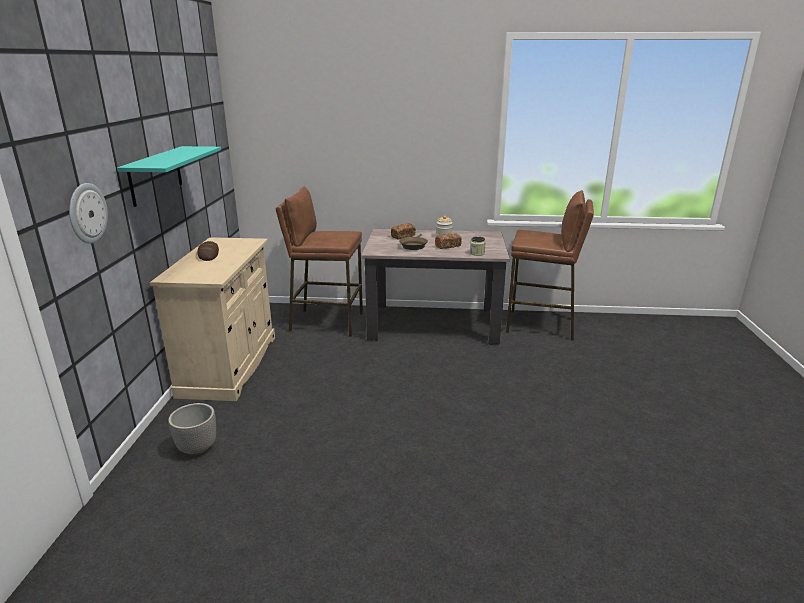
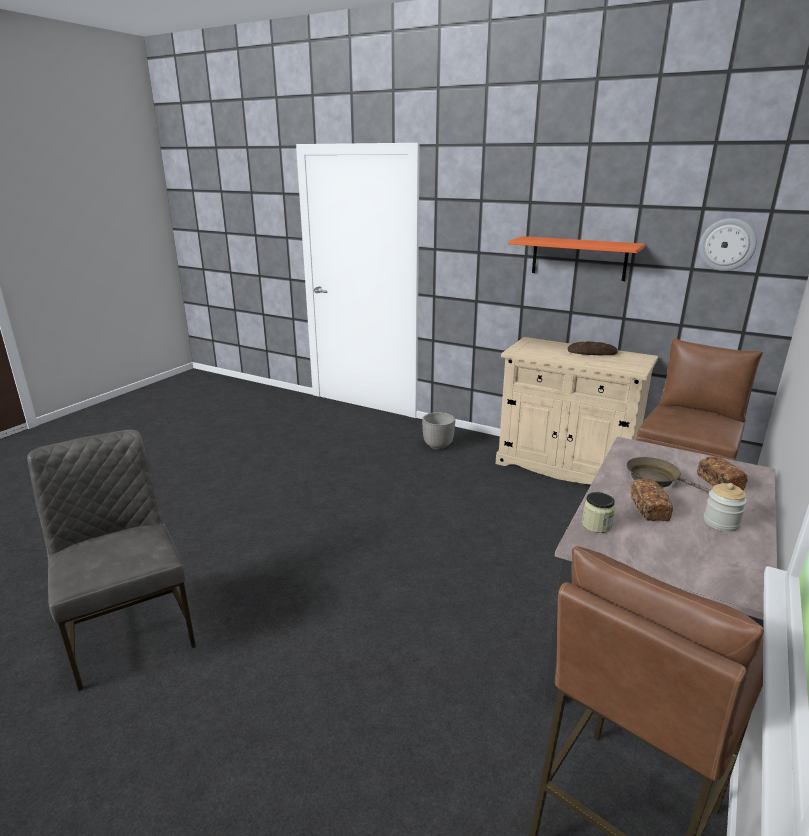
camera: 115 degrees right, 0 degrees up
(87, 213) = (476, 257): wall clock -> wall clock (727, 244)
(155, 175) = (579, 258): turquoise shelf -> orange shelf
(651, 525) = (131, 629): none -> grey chair

